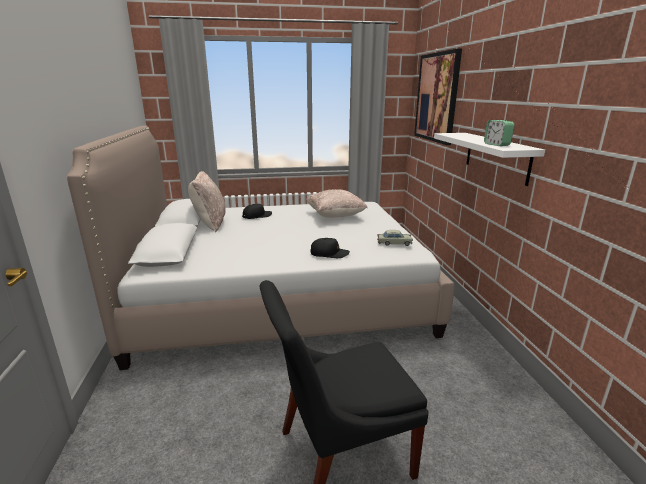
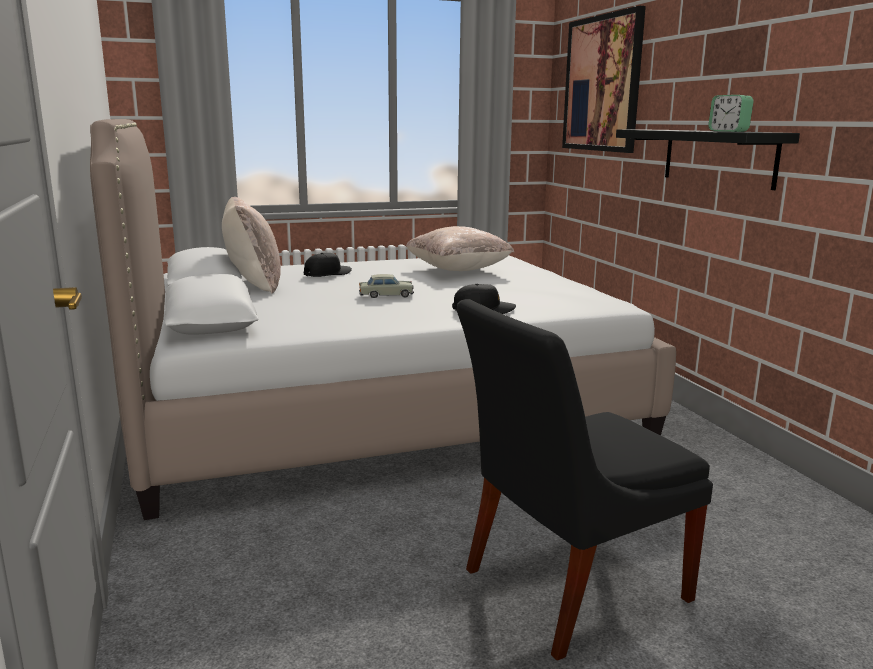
camera: 10 degrees left, 5 degrees down
(394, 243) = (576, 294): beige toy car -> beige toy car (386, 295)
(496, 157) = (718, 157): white shelf -> black shelf

